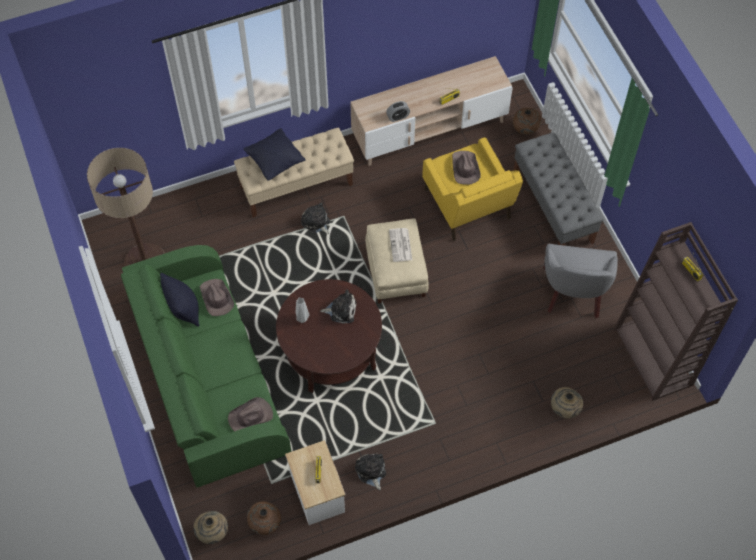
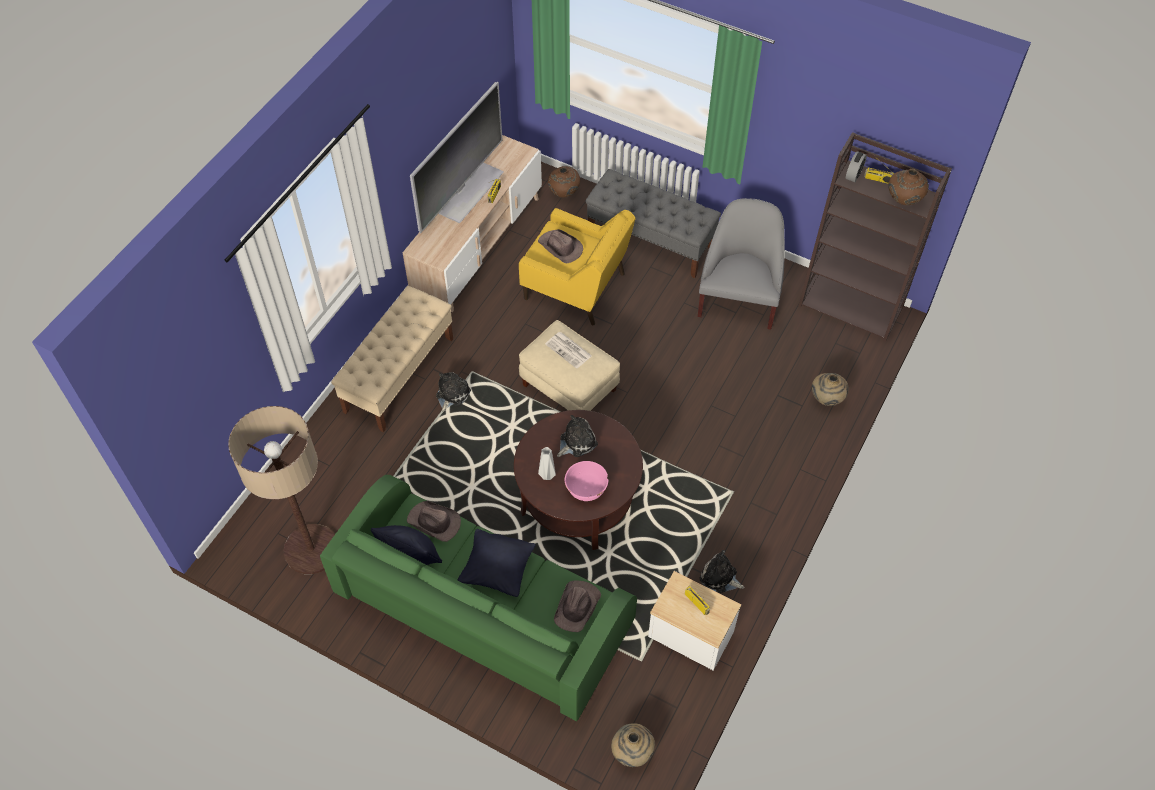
camera: 40 degrees left, 5 degrees down
(265, 524) = (672, 703): brown vase -> brown vase (903, 201)
(275, 161) = (376, 354): black pillow -> black pillow (497, 570)
(316, 223) = (451, 395): plush toy -> plush toy turned 105 degrees clockwise
(318, 345) = (586, 489): none -> pink bowl
(398, 117) = (461, 238): alarm clock -> alarm clock (854, 174)
(434, 87) = (469, 192): none -> television
(574, 293) = (738, 299): grey armchair -> grey armchair turned 135 degrees counterclockwise

